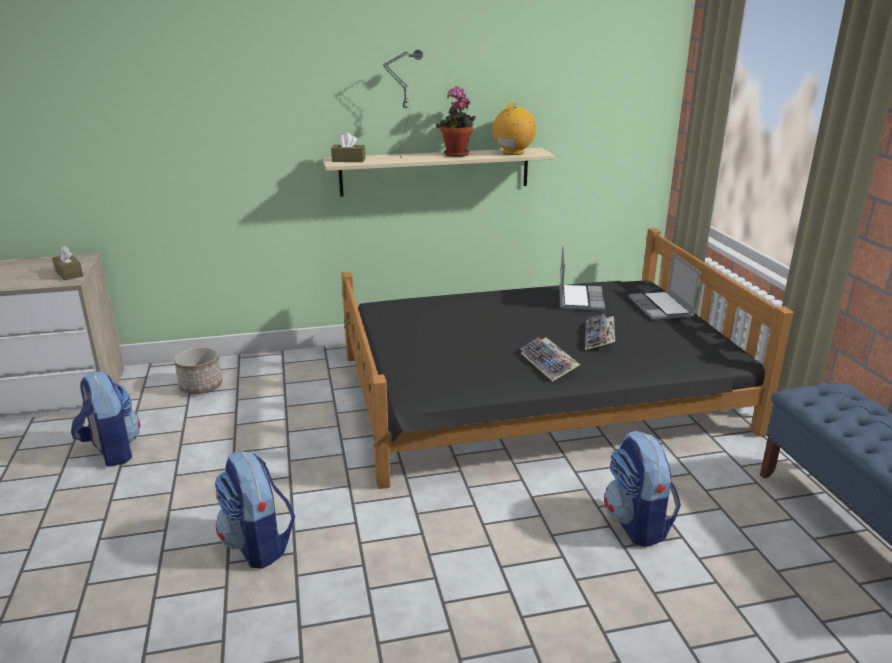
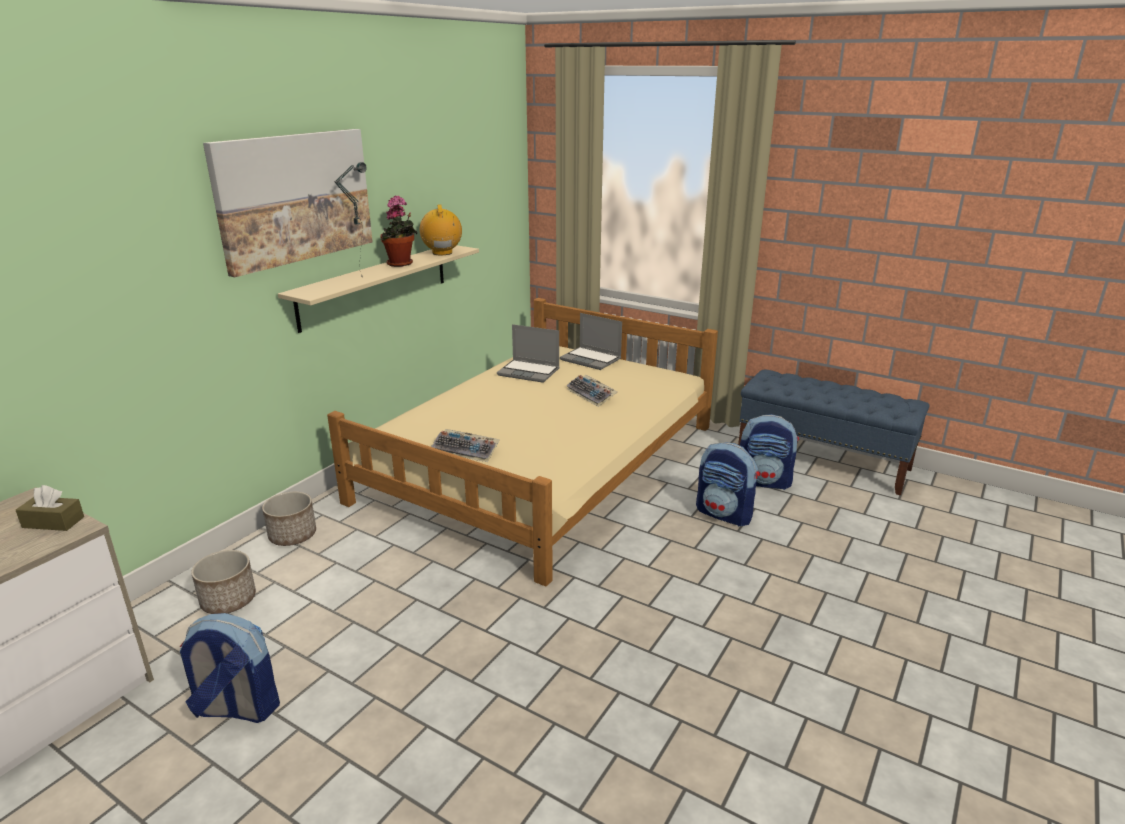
camera: 45 degrees left, 0 degrees up
(258, 545) = (526, 680): backpack -> backpack (764, 481)
(290, 364) = (293, 535): none -> planter
(348, 160) = (315, 290): brown tissue box -> none
(351, 76) = (294, 198): none -> picture
(535, 393) = (541, 463): black bed -> beige bed
(549, 364) = (594, 425): keyboard -> keyboard (467, 450)
(579, 299) = (529, 372): laptop -> laptop turned 150 degrees clockwise

